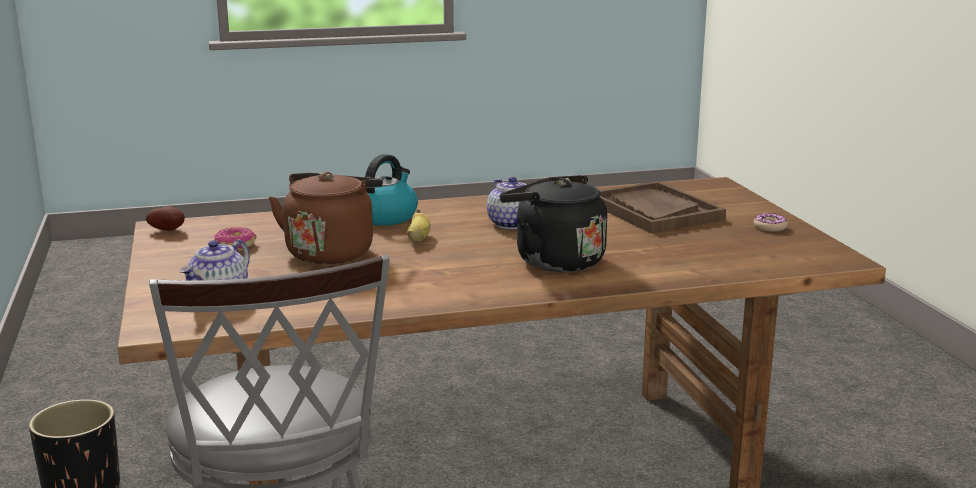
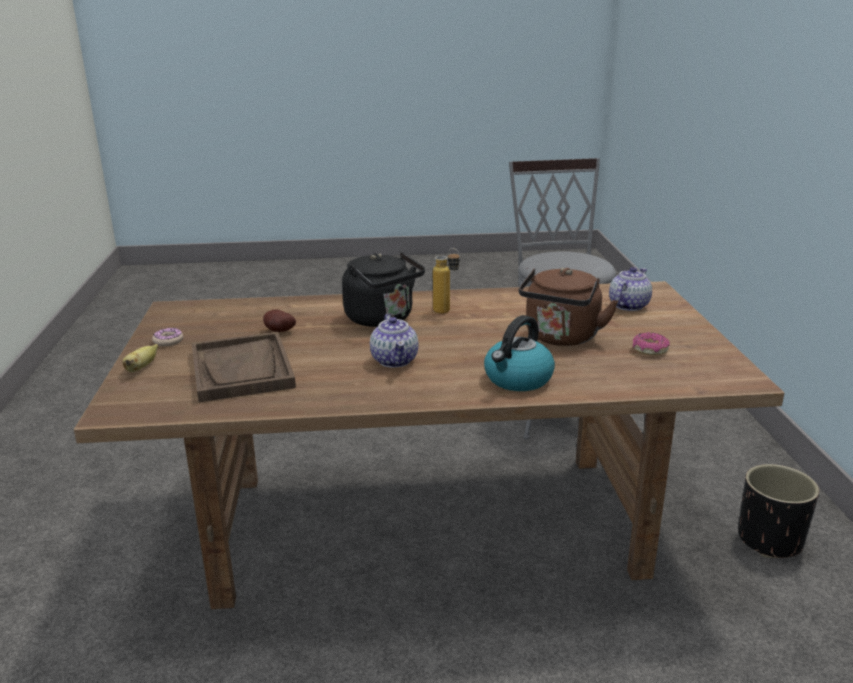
camera: 170 degrees left, 5 degrees up
(168, 230) = (733, 374): potato -> potato (278, 332)
(418, 239) = (486, 348): banana -> banana (141, 368)
(475, 273) = (447, 312): none -> bottle

